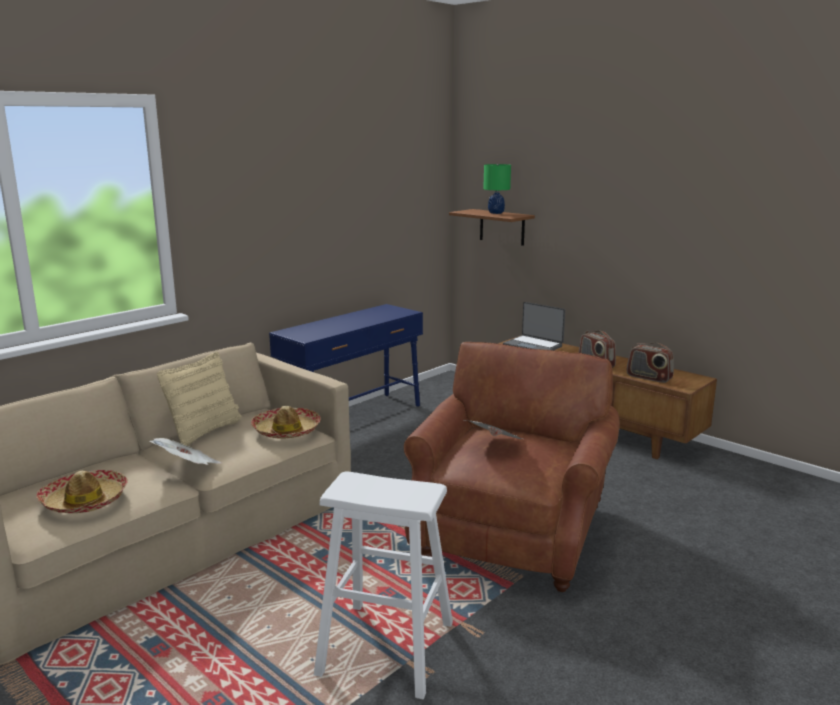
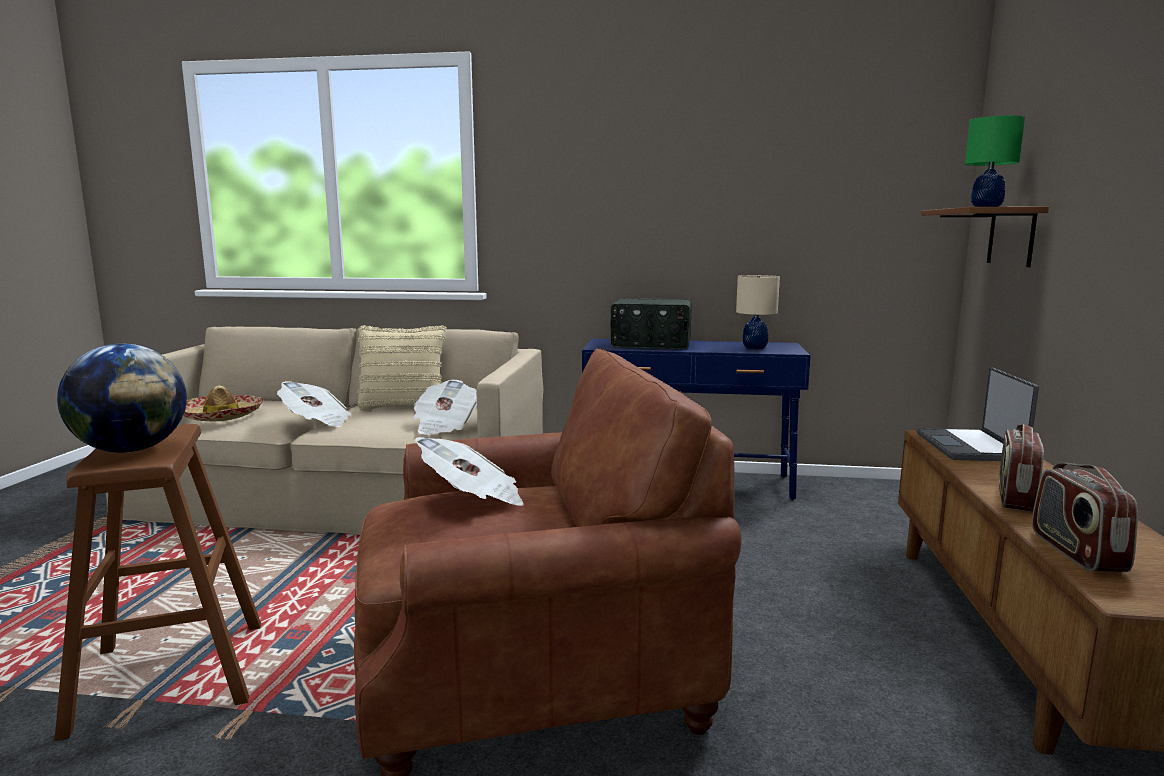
camera: 55 degrees right, 5 degrees down
(286, 430) = (445, 426): hat -> newspaper
(325, 327) = (651, 344): none -> radio
(384, 314) = (754, 348): none -> beige table lamp
(386, 648) = (171, 675): white stool -> brown stool
(394, 493) = (131, 450): none -> globe

